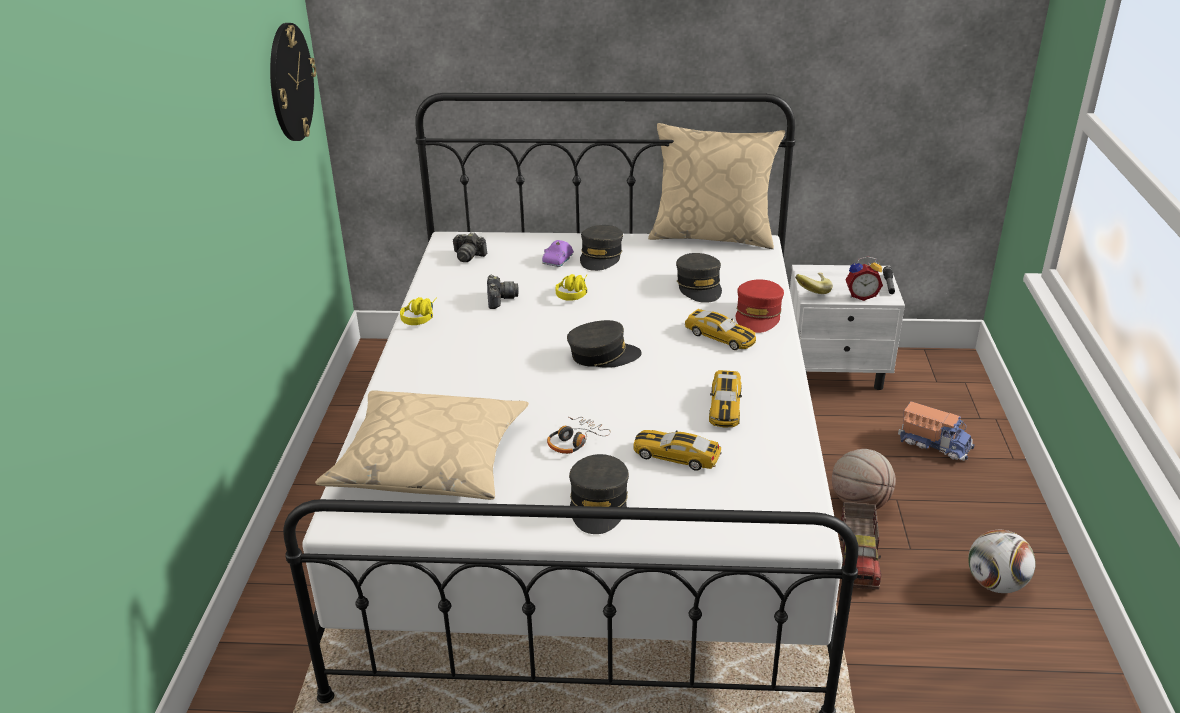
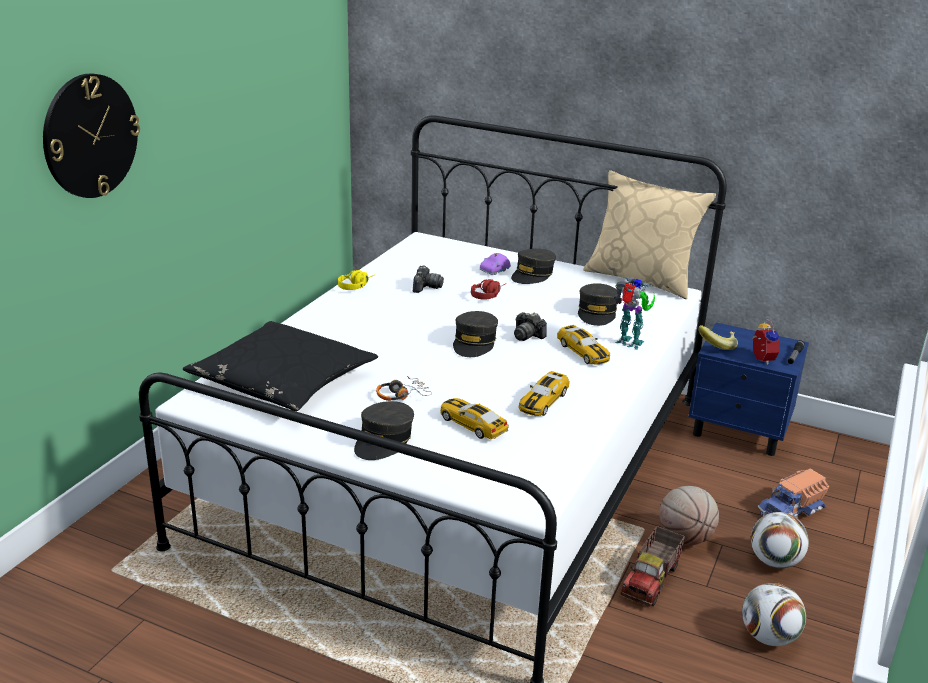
camera: 20 degrees right, 5 degrees down
(290, 82) = (311, 85): wall clock -> wall clock (90, 136)
(430, 461) = (283, 381): beige pillow -> black pillow
(468, 256) = (427, 253): camera -> camera (527, 335)
(573, 292) = (488, 295): yellow headphones -> red headphones
(603, 355) = (474, 343): grey cap -> grey cap turned 90 degrees clockwise
(758, 315) = (630, 344): red cap -> toy robot
(837, 371) = (740, 431): white nightstand -> blue nightstand
(861, 296) = (760, 359): alarm clock -> alarm clock turned 120 degrees counterclockwise
(934, 443) = (792, 511): toy truck -> toy truck turned 90 degrees clockwise
(952, 502) = (774, 561): none -> football

